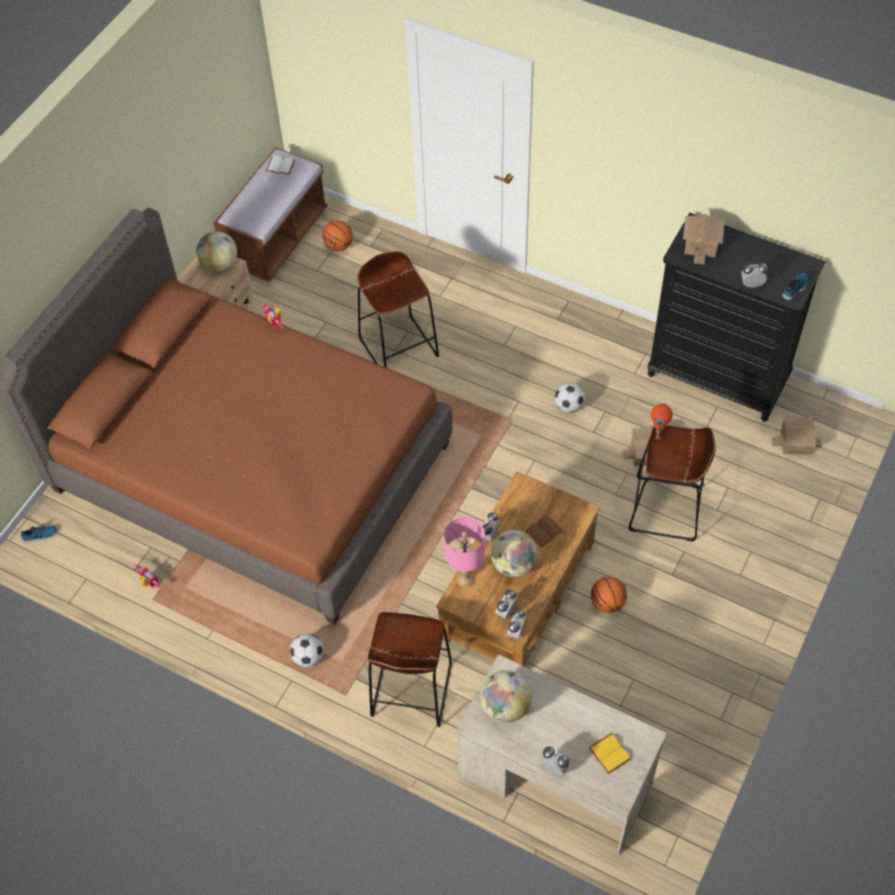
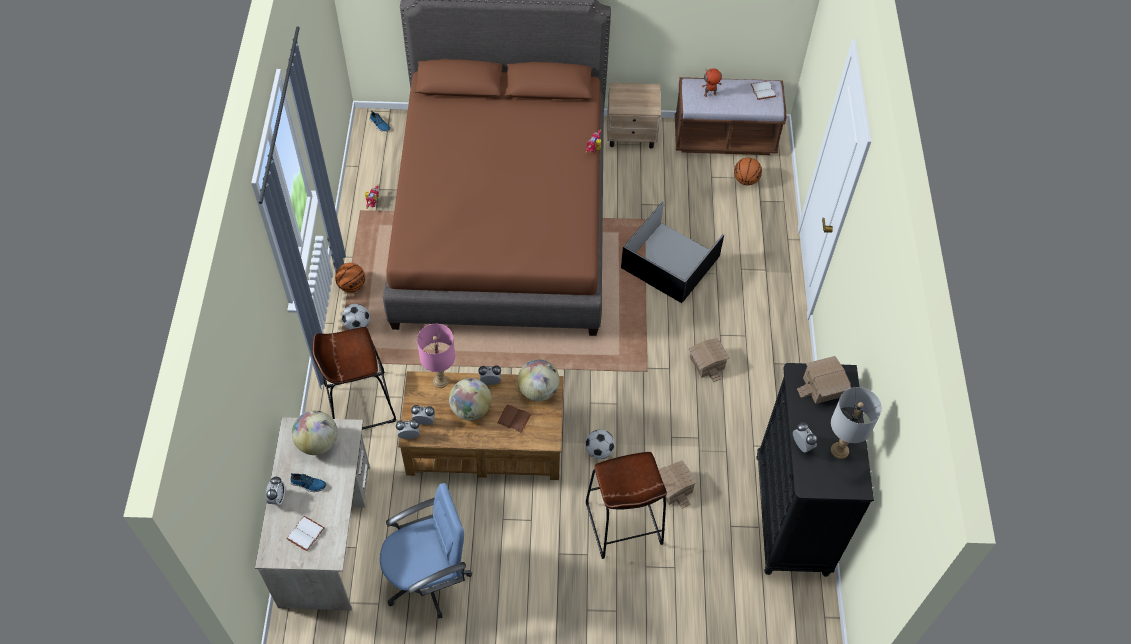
camera: 60 degrees right, 0 degrees up
(219, 264) = (646, 101): globe -> globe (538, 390)
(398, 347) = (671, 262): brown stool -> black storage box
(569, 406) = (687, 408): football -> football (599, 451)
(607, 603) = (505, 512): basketball -> basketball (352, 286)
(608, 754) = (305, 533): yellow book -> white book
(647, 699) = (428, 577): none -> blue office chair
(658, 432) = (642, 456): toy robot -> toy robot (710, 94)
(768, 261) = (840, 450): none -> grey table lamp
(795, 288) = (822, 484): shoe -> shoe (308, 484)
(796, 443) = (758, 610): toy house -> toy house (706, 363)

